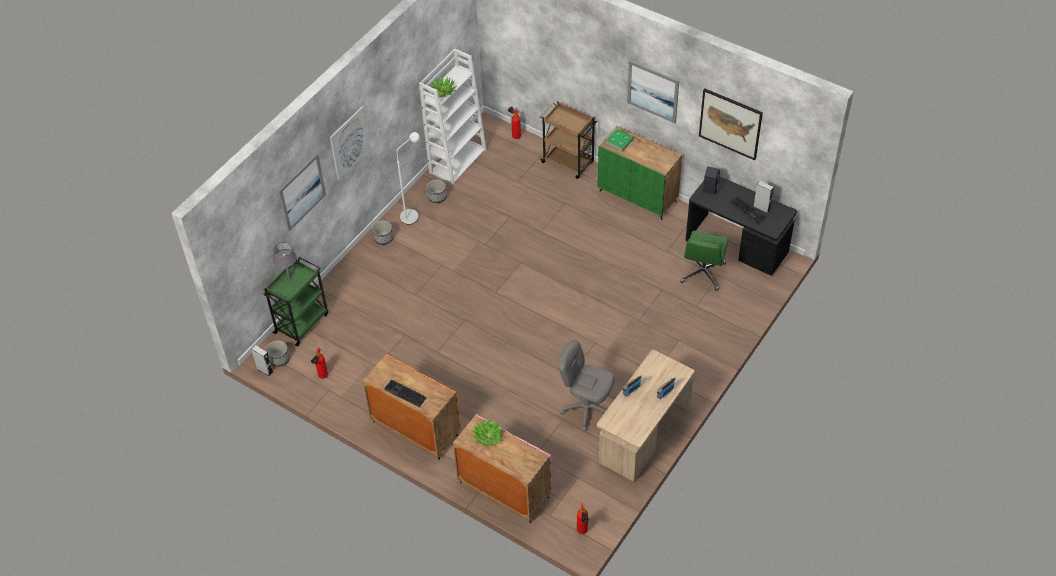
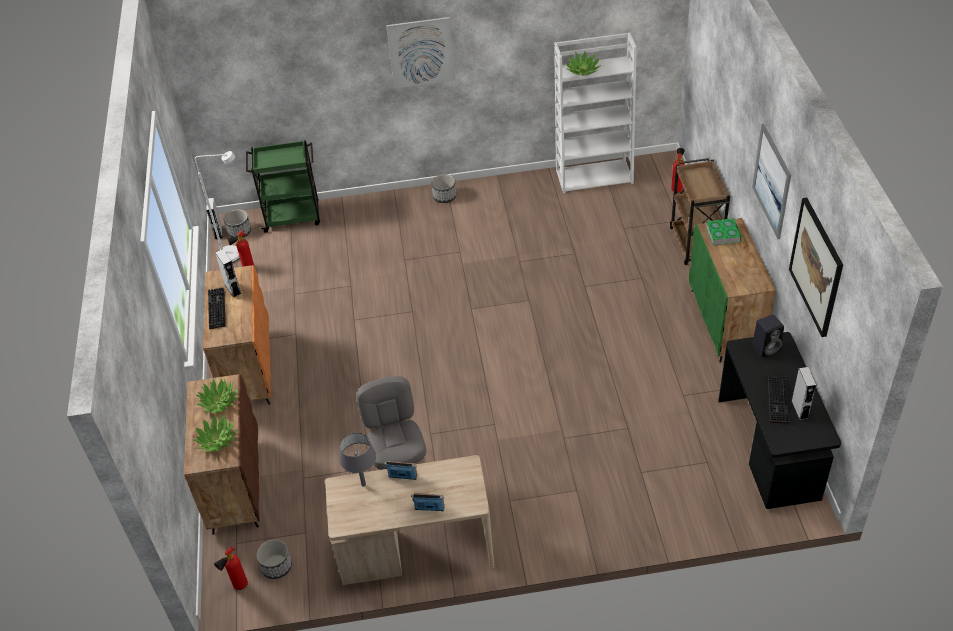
camera: 50 degrees right, 5 degrees down
(289, 277) = (283, 153): grey table lamp -> grey table lamp (363, 484)
(302, 192) = (330, 68): picture -> none
(396, 376) = (233, 289): none -> grey speaker
(413, 214) = (494, 194): white floor lamp -> white floor lamp (236, 255)
(437, 197) = (534, 194): planter -> planter (276, 566)
(503, 490) = (235, 484): pink cabinet -> brown cabinet
(518, 454) = (217, 440): none -> potted plant
(703, 273) = (692, 446): green office chair -> none

